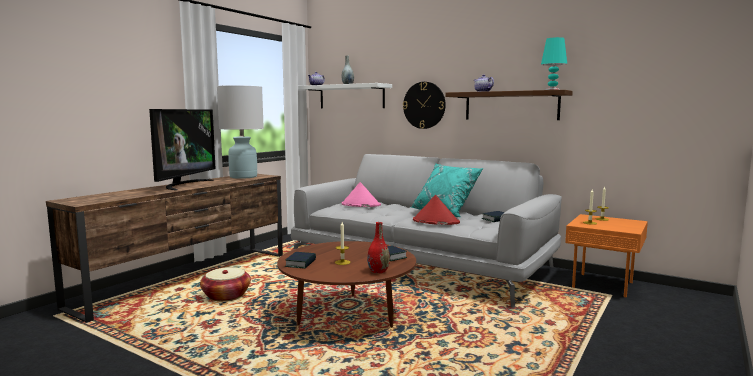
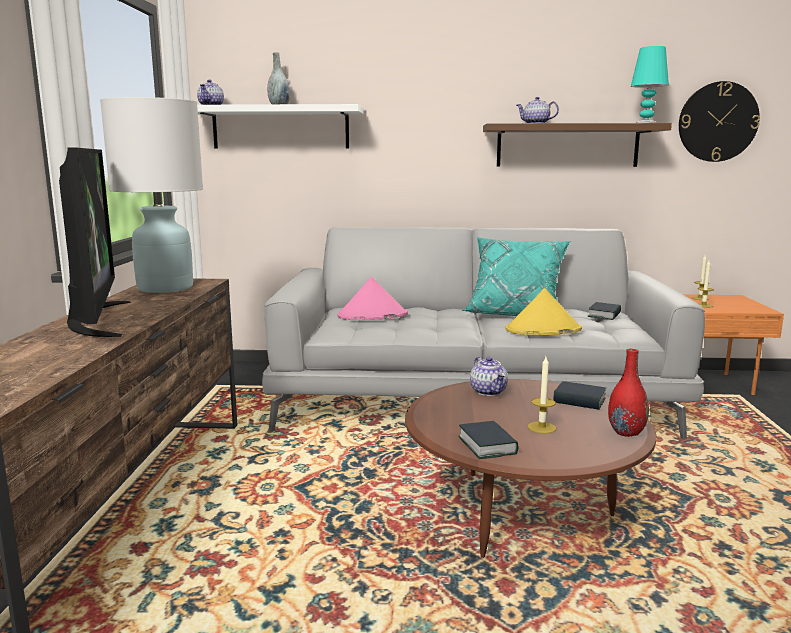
camera: 30 degrees left, 5 degrees up
(226, 295) = (261, 535): basket -> none
(355, 246) = (489, 391): none -> teapot
(424, 105) = (424, 144): wall clock -> wall clock (718, 122)
(435, 221) = (543, 330): red hat -> yellow hat

